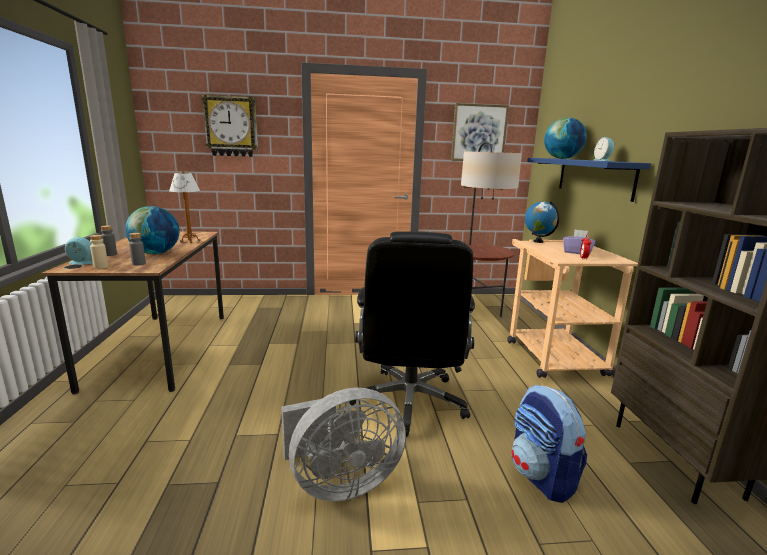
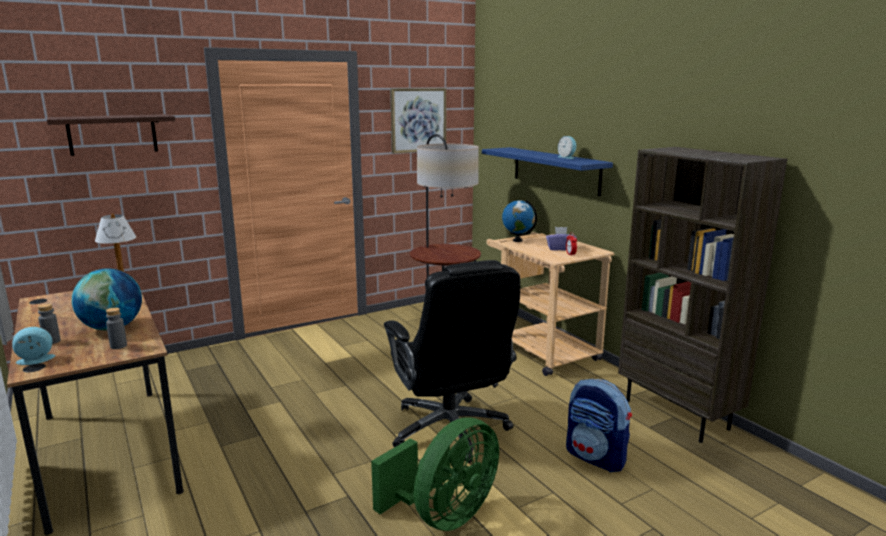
camera: 25 degrees left, 0 degrees up
(101, 267) = (76, 360): beige bottle -> none
(231, 126) = (112, 134): wall clock -> shelf
(340, 483) = (444, 516): grey fan -> green fan
(562, 158) = (520, 151): globe -> none

